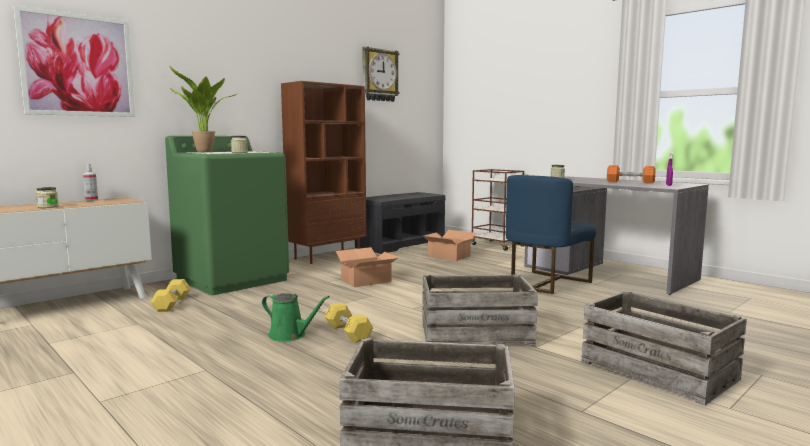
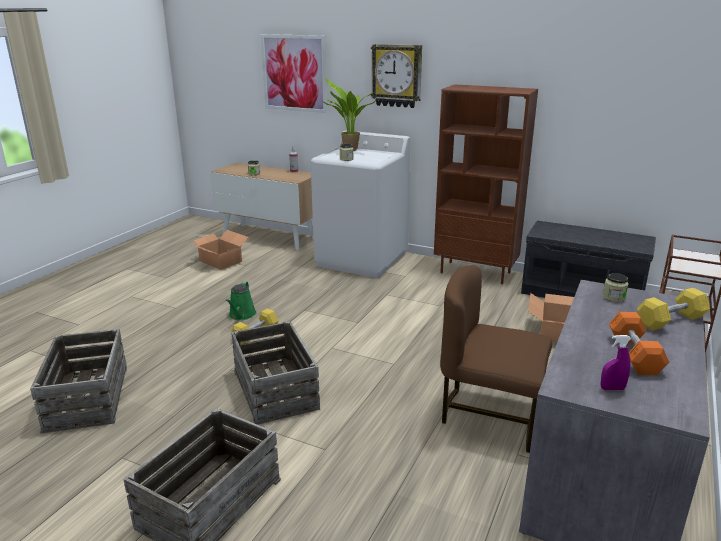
camera: 70 degrees right, 15 degrees up
(172, 304) = (288, 261): yellow dumbbell -> yellow dumbbell (670, 320)
(232, 279) = (362, 259): green washing machine -> white washing machine
(365, 281) = (403, 309): cardboard box -> cardboard box (220, 261)
(379, 75) = (607, 69): wall clock -> wall clock (397, 76)
(546, 283) = (490, 414): blue chair -> brown chair

